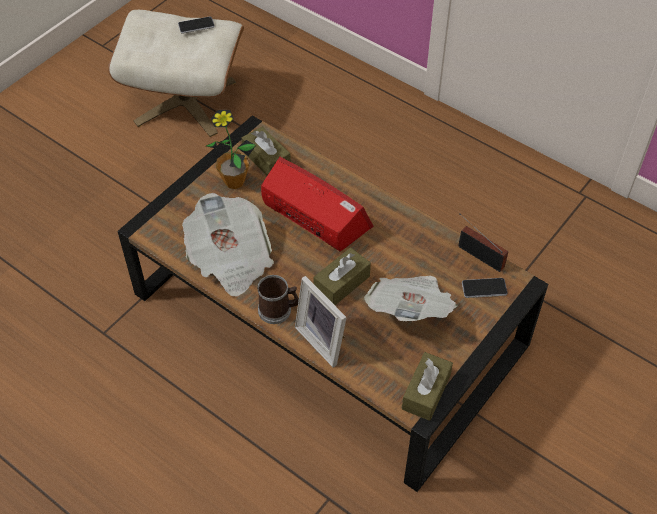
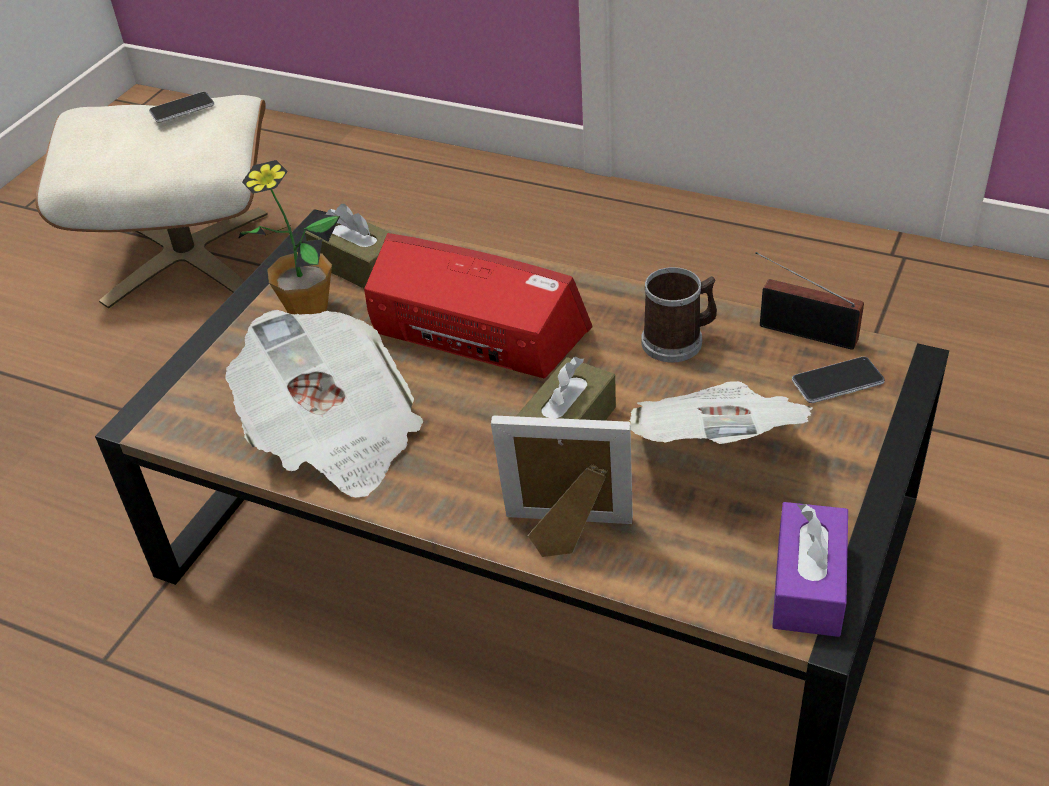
camera: 10 degrees left, 10 degrees down
(278, 310) = (456, 503): mug -> mug (678, 341)
(324, 340) = (566, 535): picture frame -> picture frame turned 150 degrees clockwise
(426, 392) = (808, 584): brown tissue box -> purple tissue box

